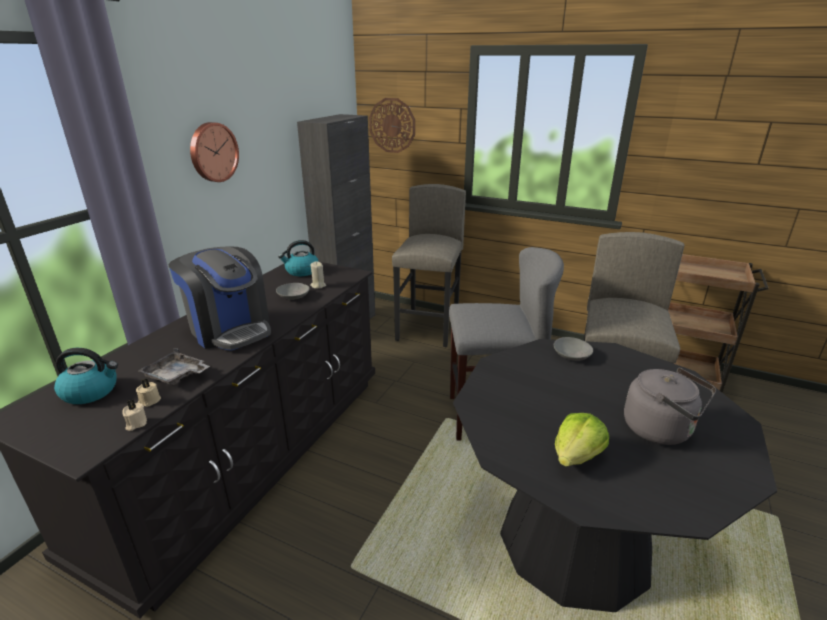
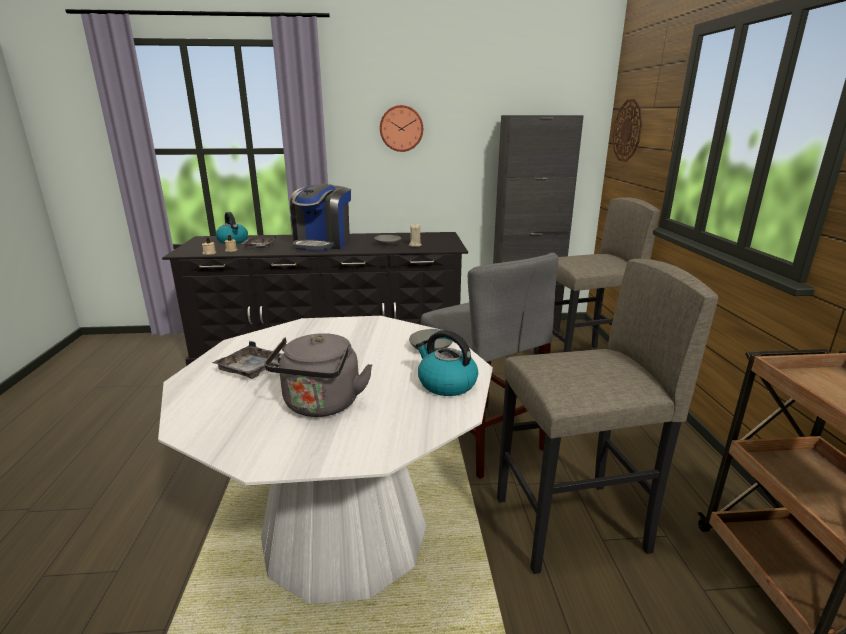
camera: 60 degrees right, 5 degrees down
(301, 271) = (432, 237): kettle -> kettle (446, 384)
(574, 541) = (345, 532): black dining table -> white dining table
(577, 455) = (253, 370): lettuce -> grey tray

